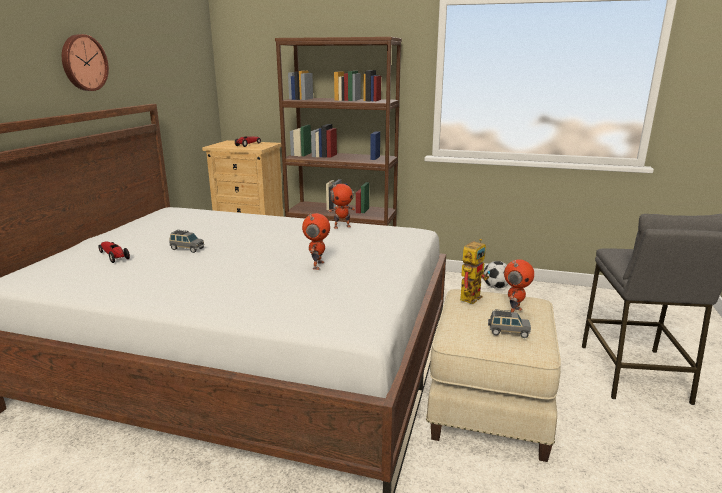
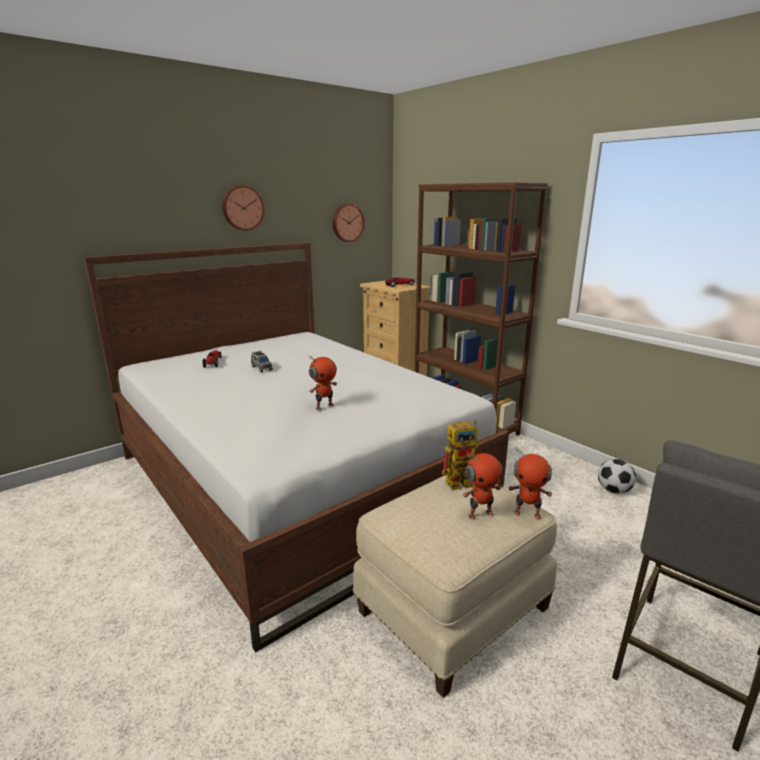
camera: 35 degrees right, 0 degrees up
(181, 80) = (347, 222): none -> wall clock
(342, 226) = (404, 377): toy robot -> toy robot (527, 513)
(508, 332) = (440, 531): grey toy car -> none

